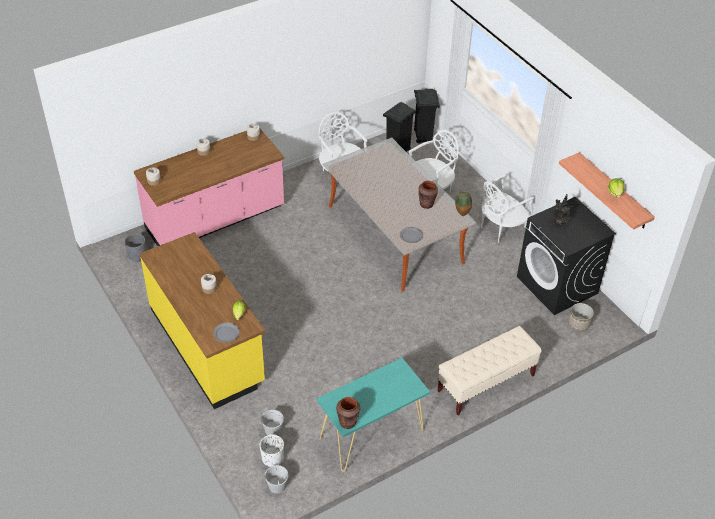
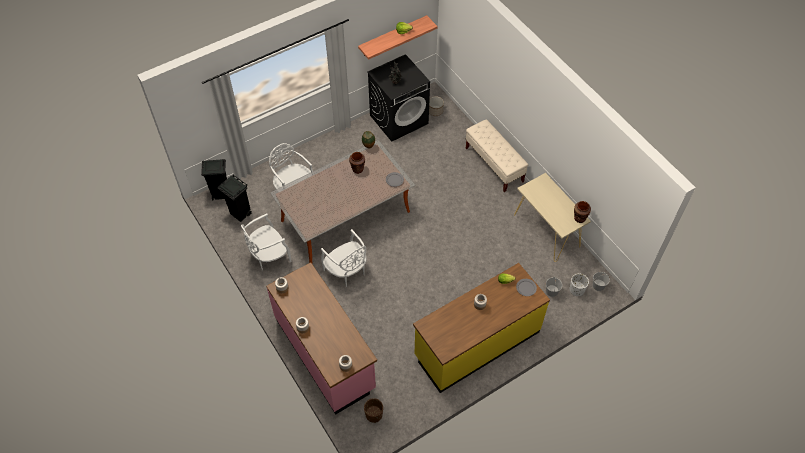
camera: 90 degrees left, 10 degrees up
(137, 255) = (374, 415): grey planter -> brown planter
(371, 434) = (547, 231): turquoise console table -> beige console table
(501, 228) = (339, 147): white chair -> white chair (347, 271)

